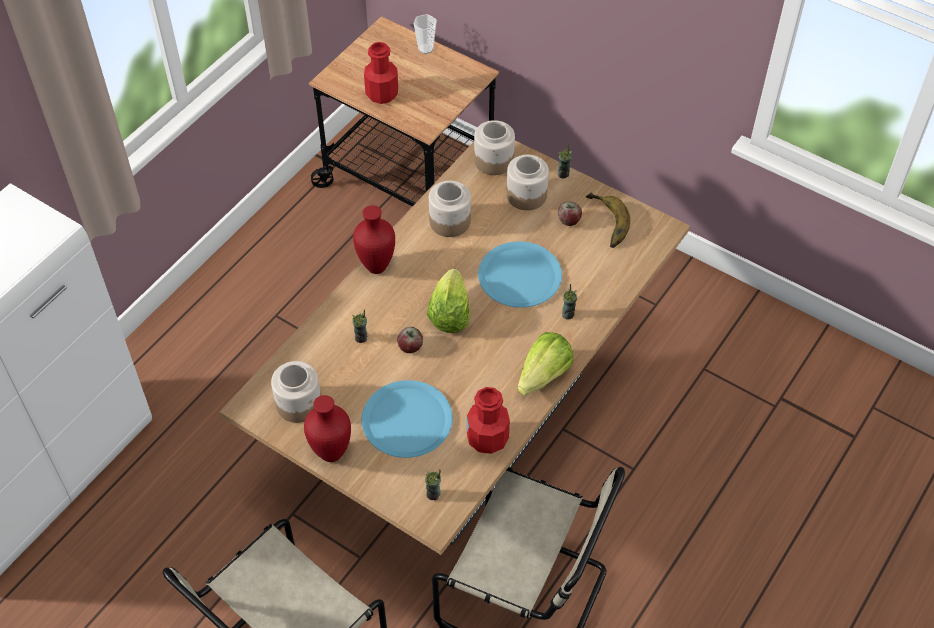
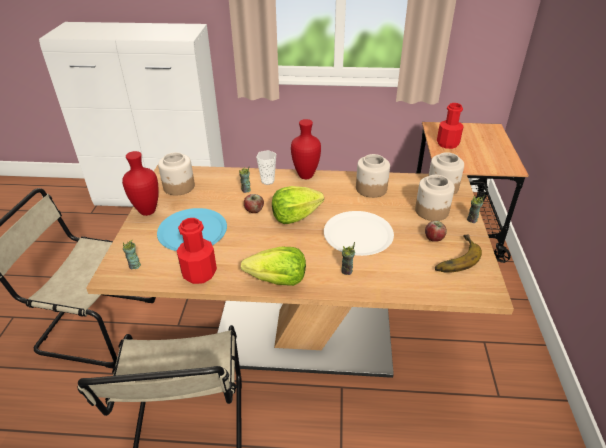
camera: 60 degrees right, 15 degrees down
(426, 49) = (502, 144): cup -> cup (267, 181)
(519, 276) = (358, 234): blue plate -> white plate

